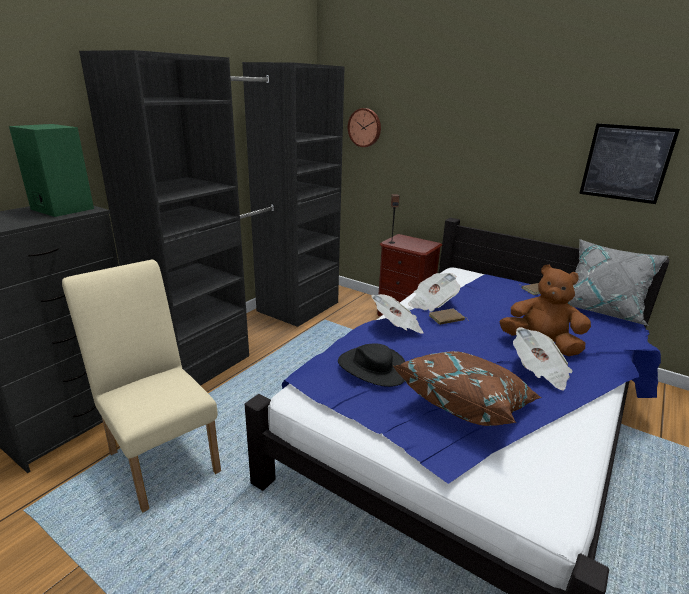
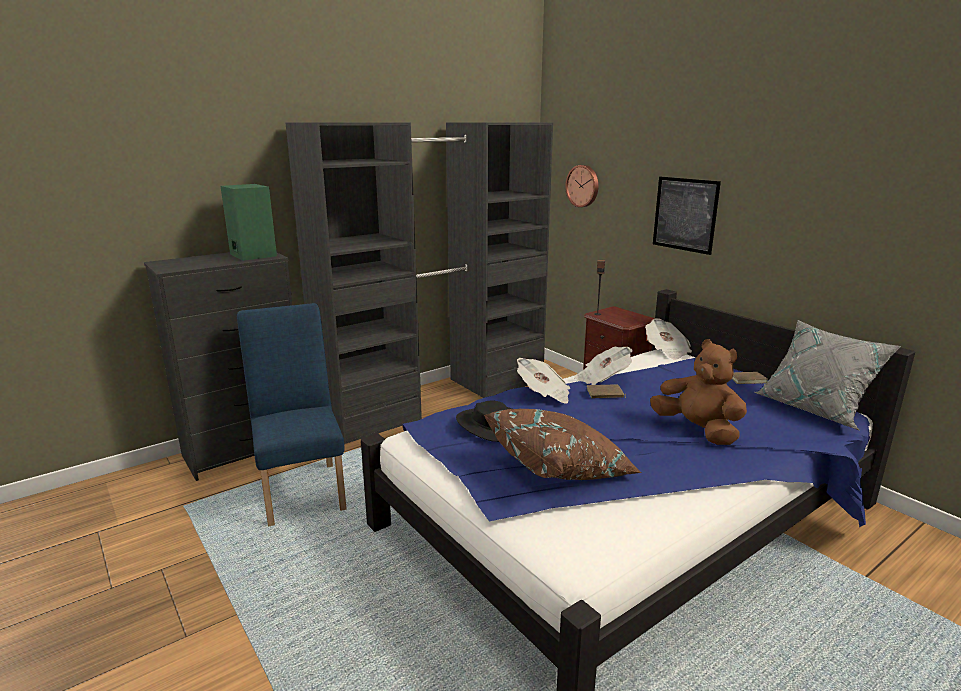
camera: 20 degrees right, 5 degrees down
(161, 456) = (302, 488): beige chair -> blue chair
(539, 372) = (668, 454): newspaper -> newspaper (667, 351)
(626, 163) = (858, 230): picture -> picture (685, 214)

